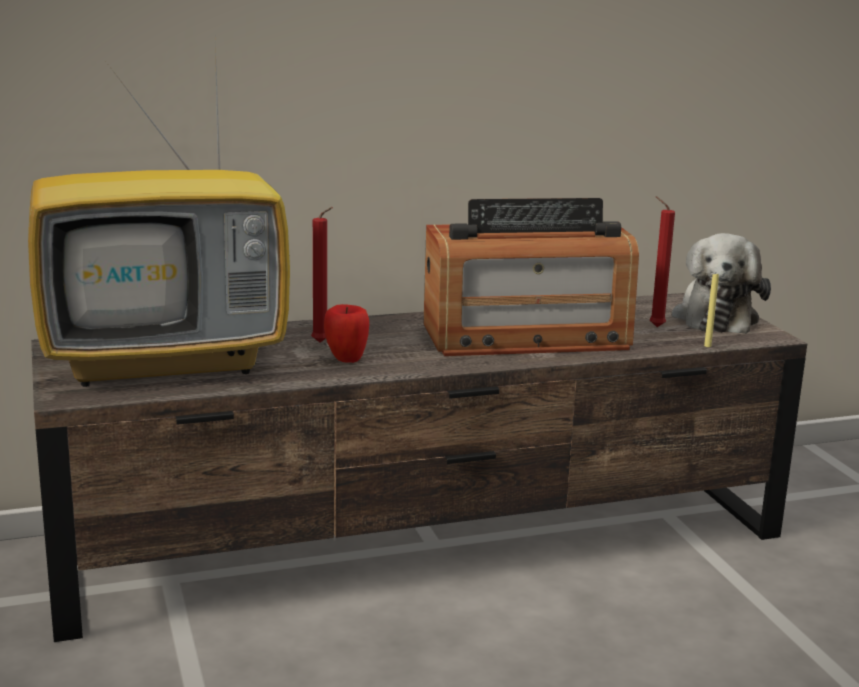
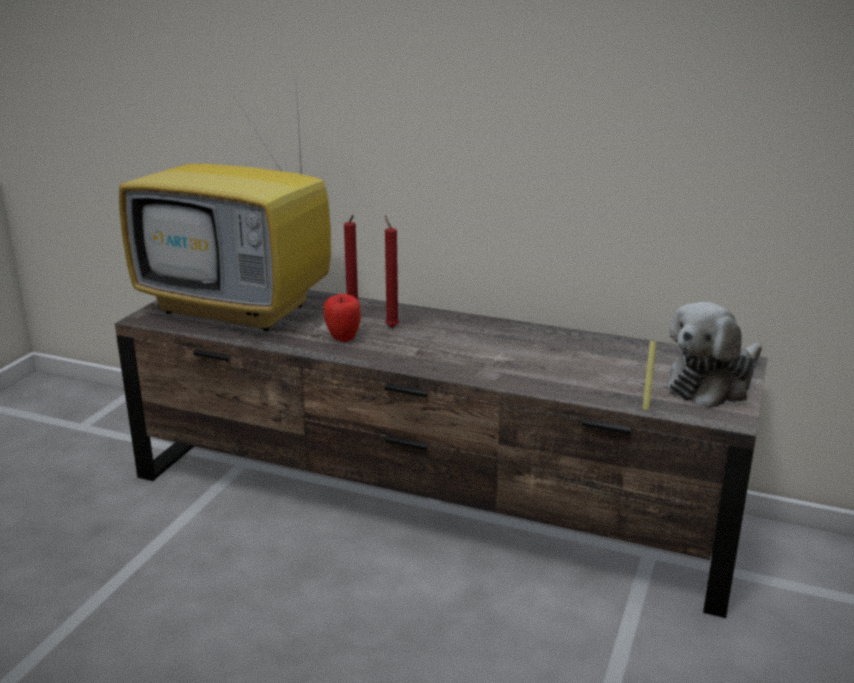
camera: 40 degrees right, 5 degrees up
(526, 337) = (505, 356): radio -> none
(654, 326) = (634, 377): red candle -> red candle (391, 327)

